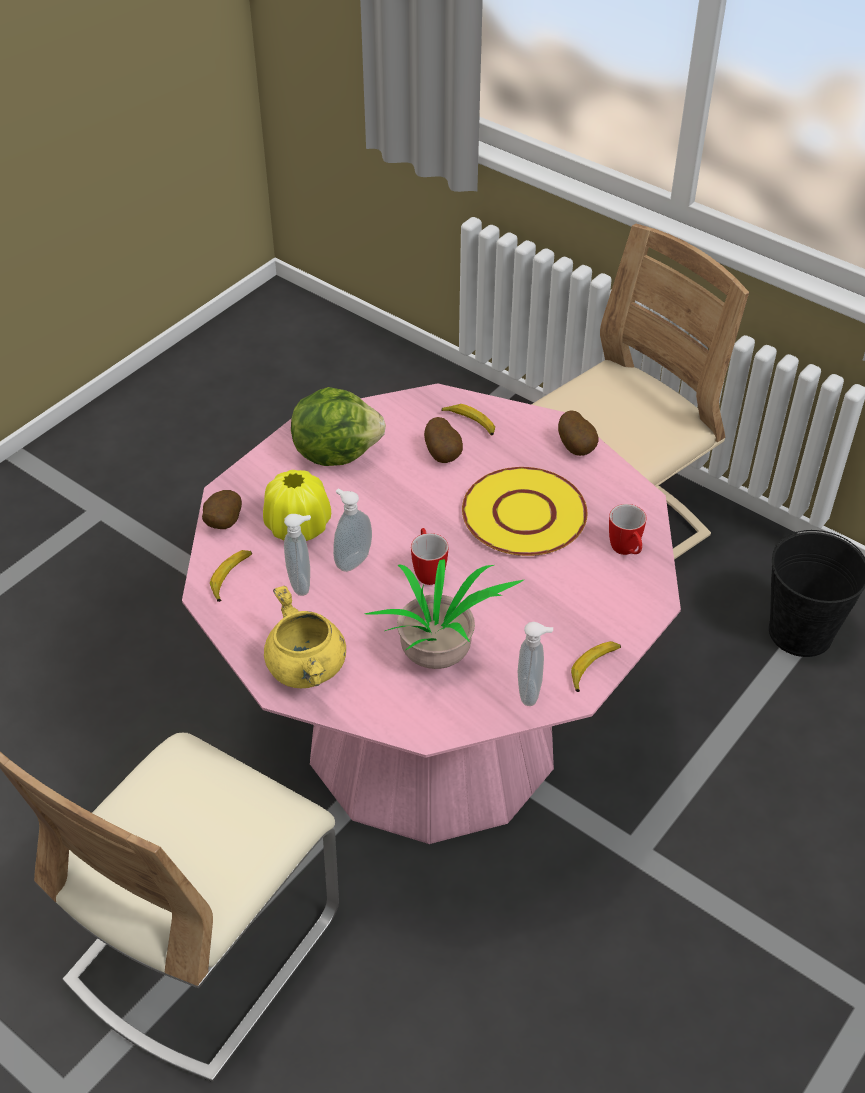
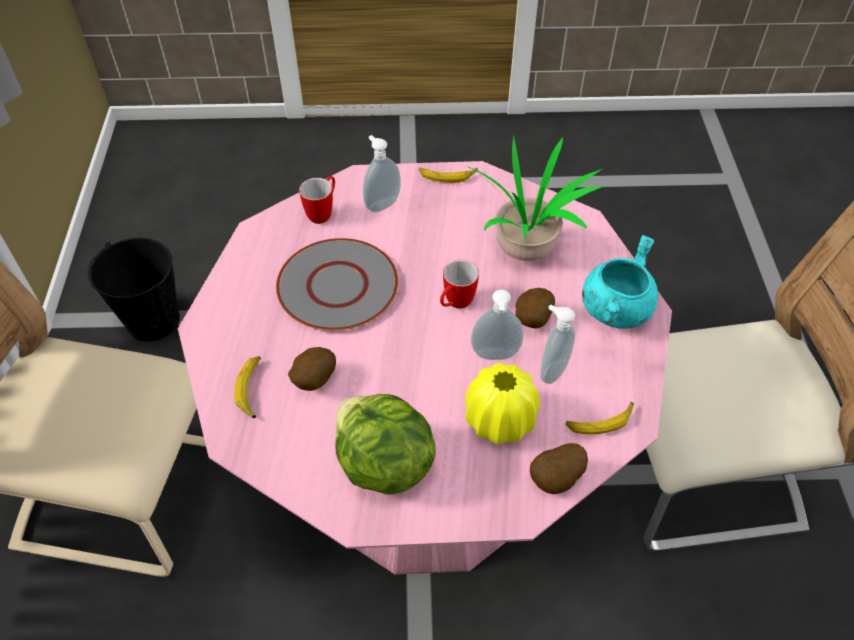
camera: 130 degrees left, 5 degrees up
(307, 668) = (615, 309): yellow cooking pot -> turquoise cooking pot
(523, 514) = (338, 286): yellow plate -> grey plate
(531, 692) = (498, 192): soap dispenser -> soap dispenser (381, 204)
(577, 448) = (224, 298): potato -> potato (531, 320)

